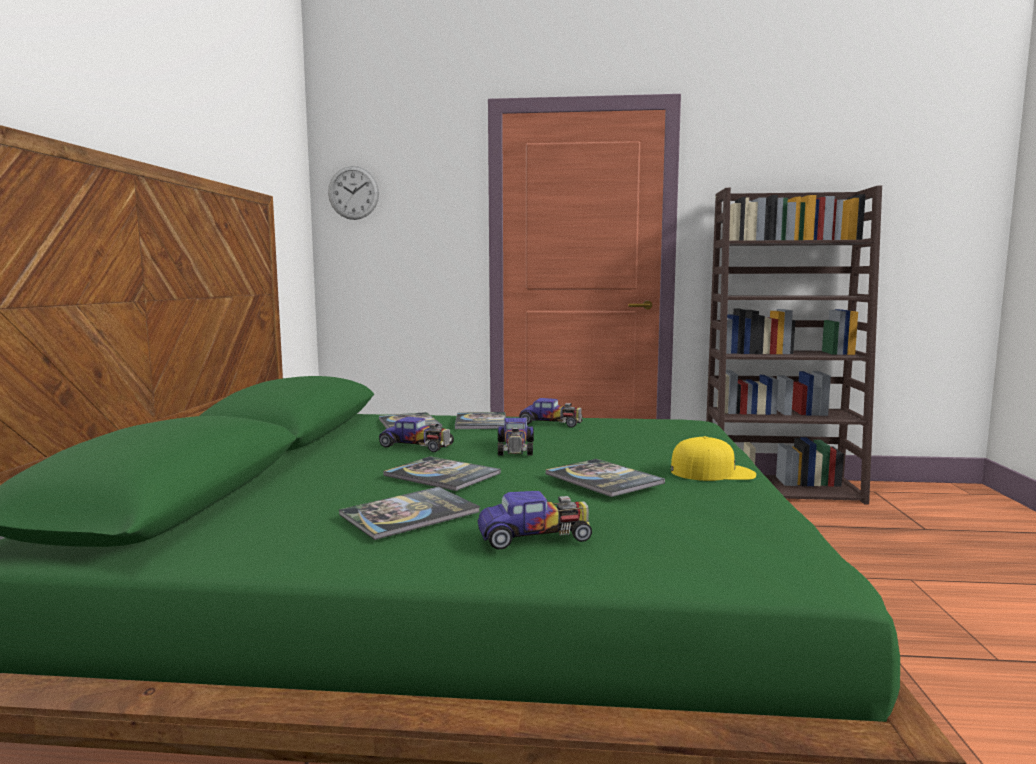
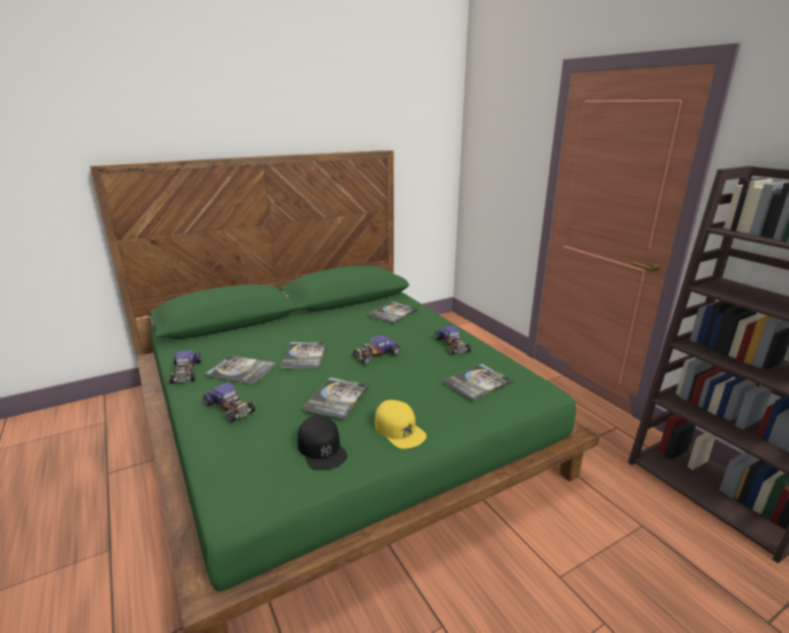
camera: 55 degrees right, 15 degrees up
(353, 193) = (480, 135): wall clock -> none
(417, 445) = (352, 331): toy car -> toy car (186, 372)
(481, 422) = (423, 327): book -> book (477, 382)
(722, 505) = (322, 448): none -> black cap

